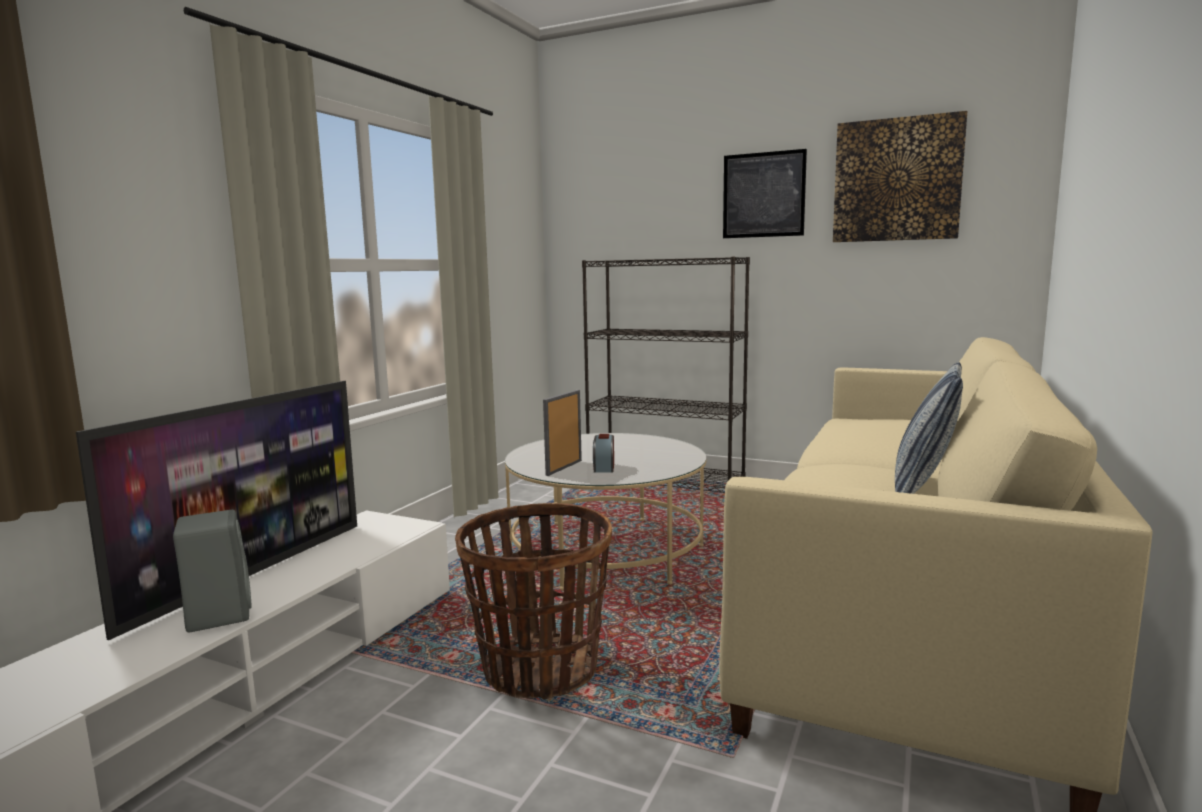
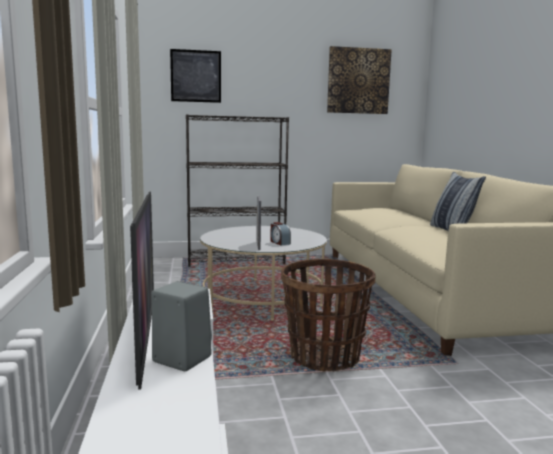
camera: 35 degrees left, 0 degrees up
(763, 195) = (288, 82): picture -> picture (196, 76)

